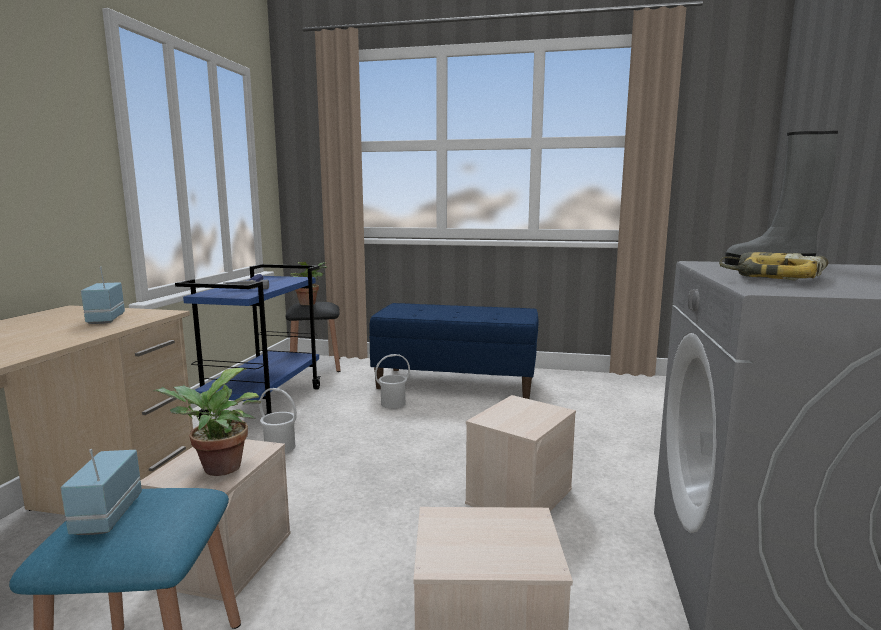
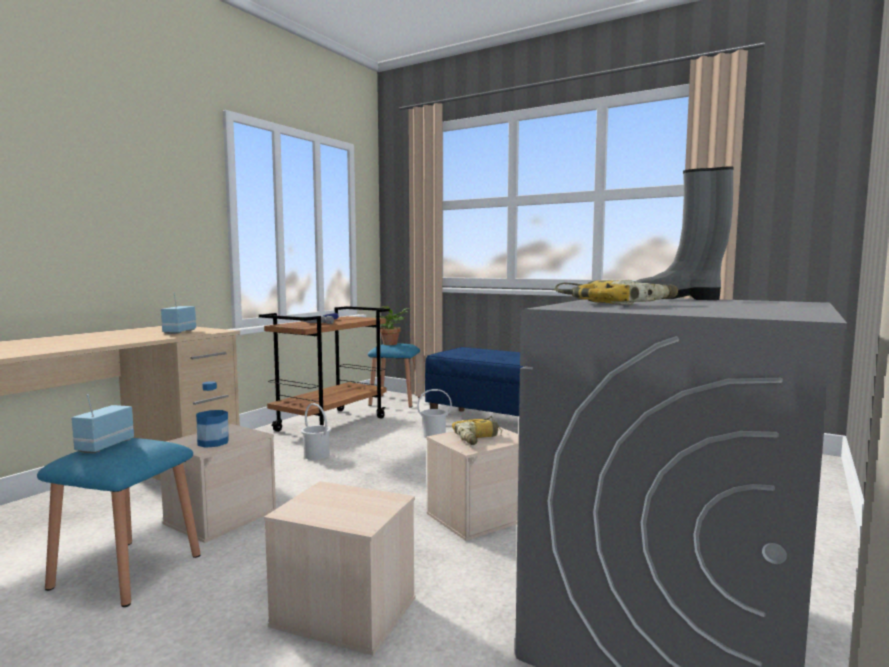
camera: 20 degrees right, 5 degrees down
(217, 469) = (213, 442): potted plant -> bottle
(264, 403) = (331, 424): blue cart -> brown cart
(316, 366) = (395, 401): black stool -> blue stool
(522, 415) = (479, 437): none -> power drill

